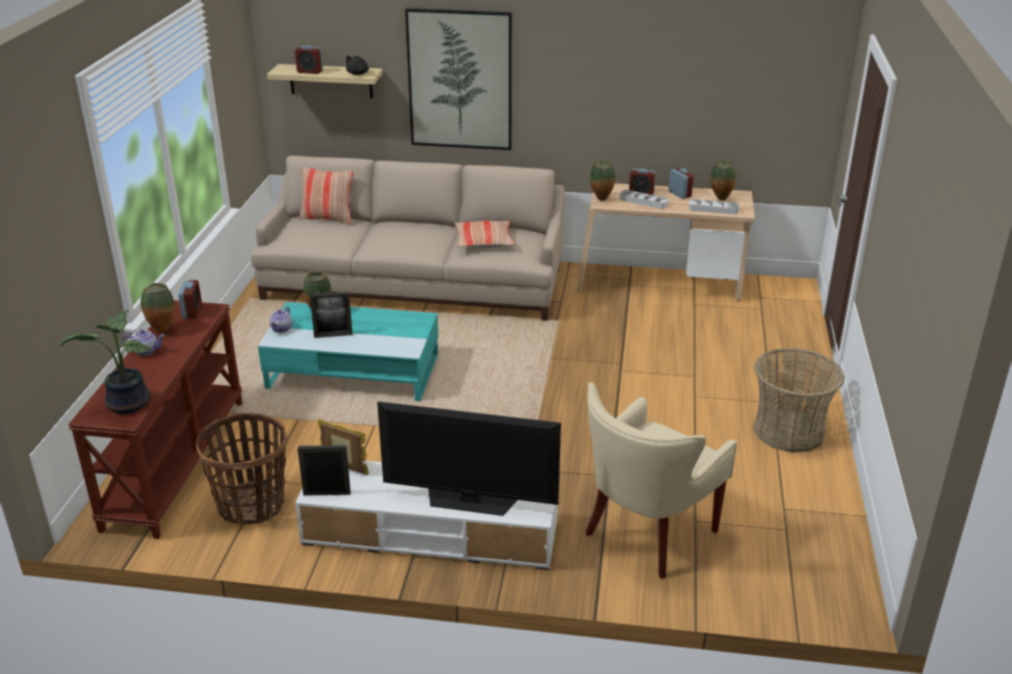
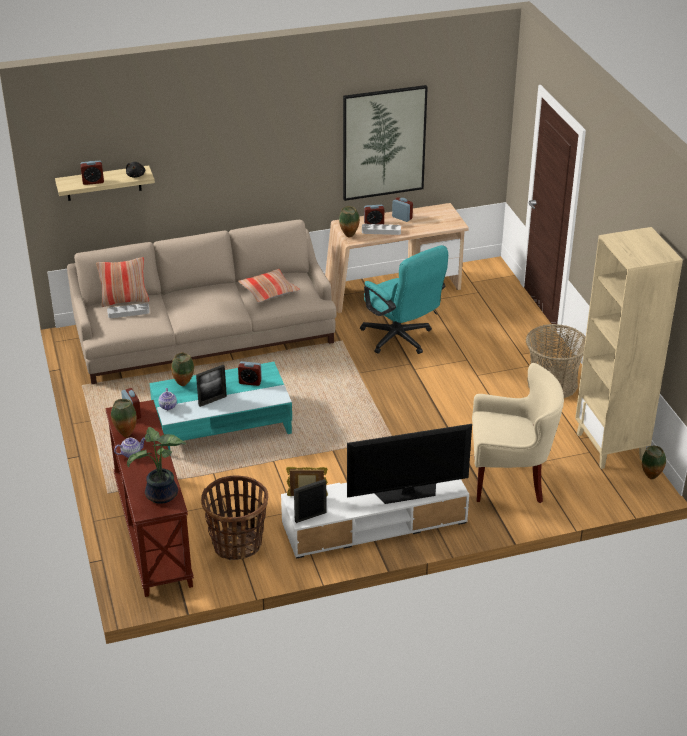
camera: 25 degrees left, 5 degrees up
(391, 327) = (250, 382): none -> alarm clock
(460, 80) = (216, 162): picture -> picture (384, 143)
(628, 336) = (401, 340): none -> turquoise office chair
(647, 534) = (510, 481): beige armchair -> beige armchair turned 105 degrees counterclockwise
(713, 209) = (435, 226): grey tray -> grey tray (128, 313)
(721, 199) = (434, 216): vase -> vase (651, 478)
(822, 532) = (611, 447): none -> beige bookcase

